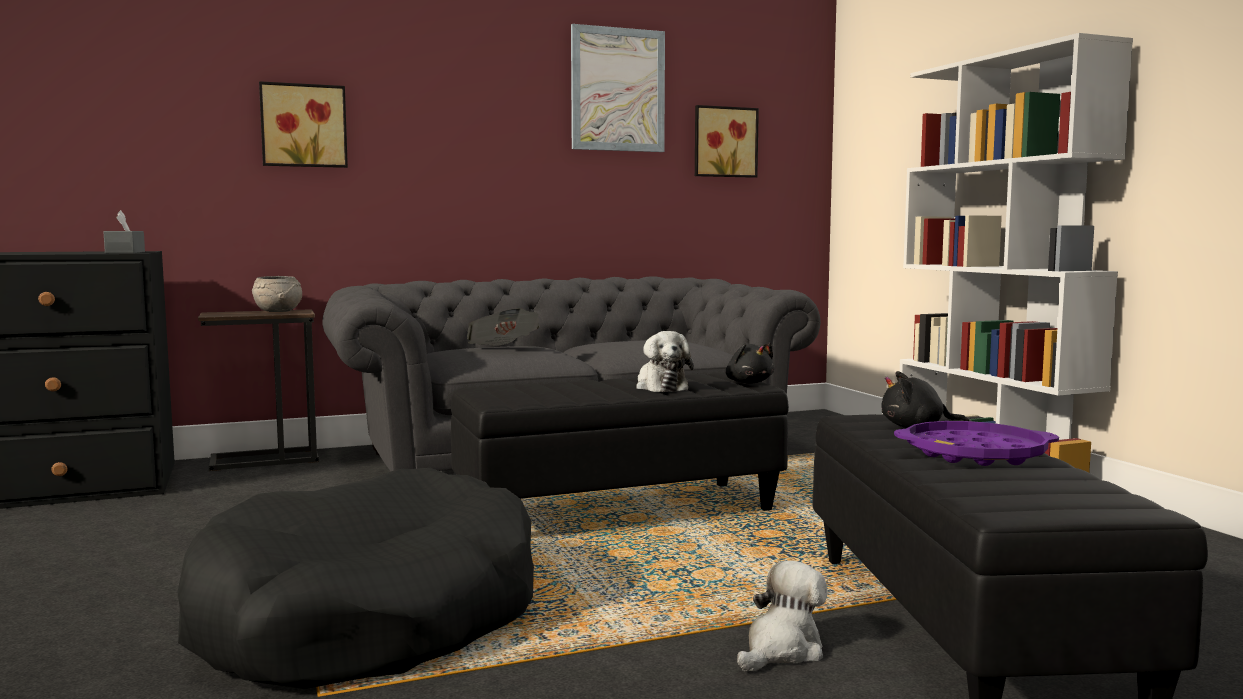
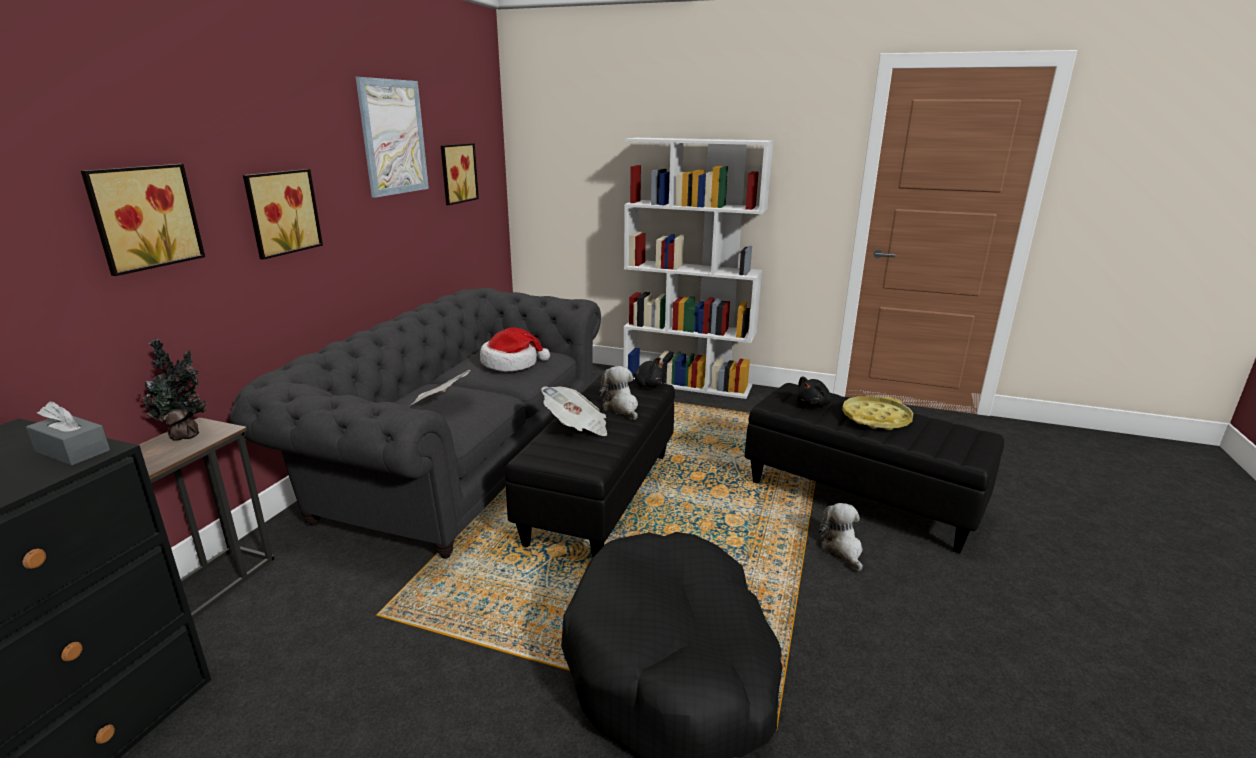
camera: 50 degrees left, 15 degrees up
(278, 311) = (185, 435): grey bowl -> potted plant
(445, 145) = (281, 212): none -> picture
(574, 385) = (577, 427): none -> newspaper
(643, 344) = (511, 363): none -> hat
(660, 387) = (621, 408): plush toy -> plush toy turned 135 degrees counterclockwise
(974, 454) = (876, 418): purple tray -> yellow tray

